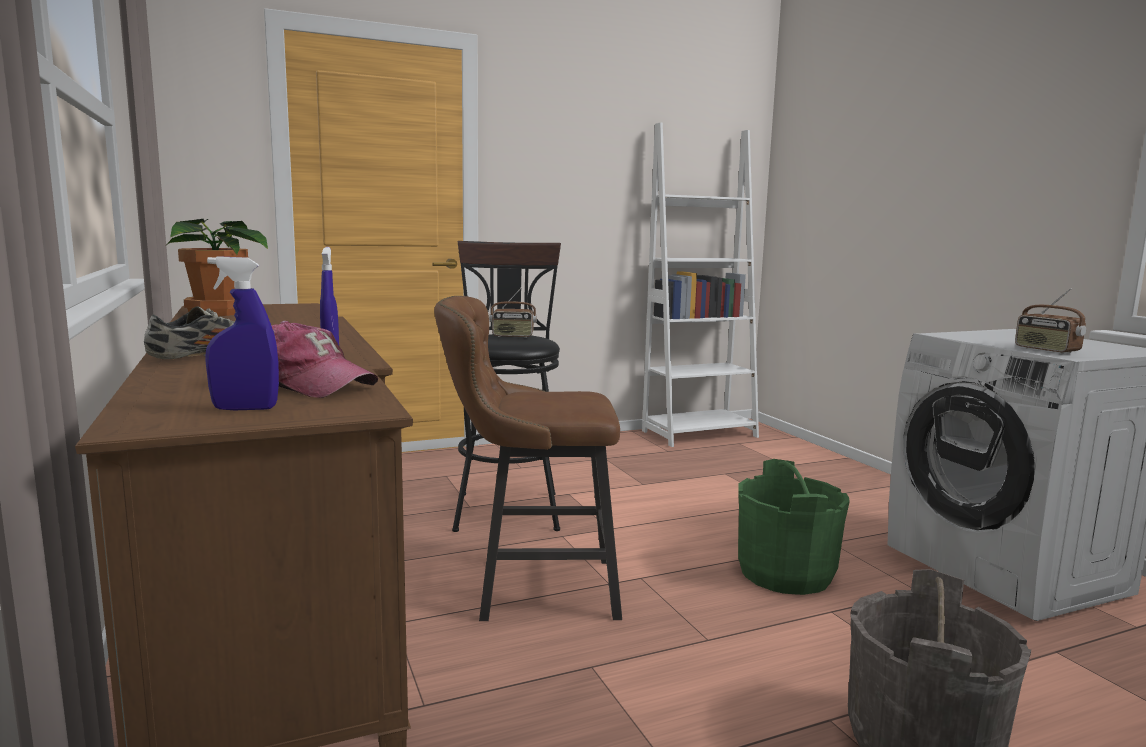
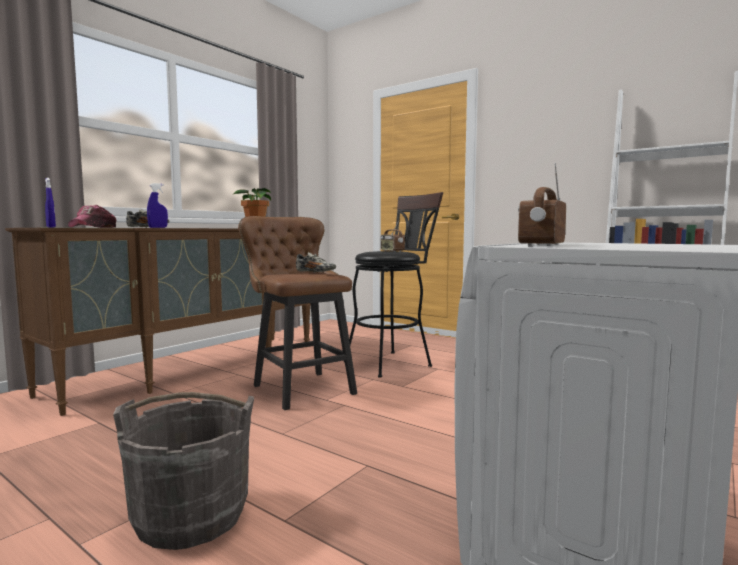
camera: 60 degrees right, 5 degrees down
(558, 395) = (316, 273): none -> shoe
(785, 573) = (412, 442): green bucket -> none

